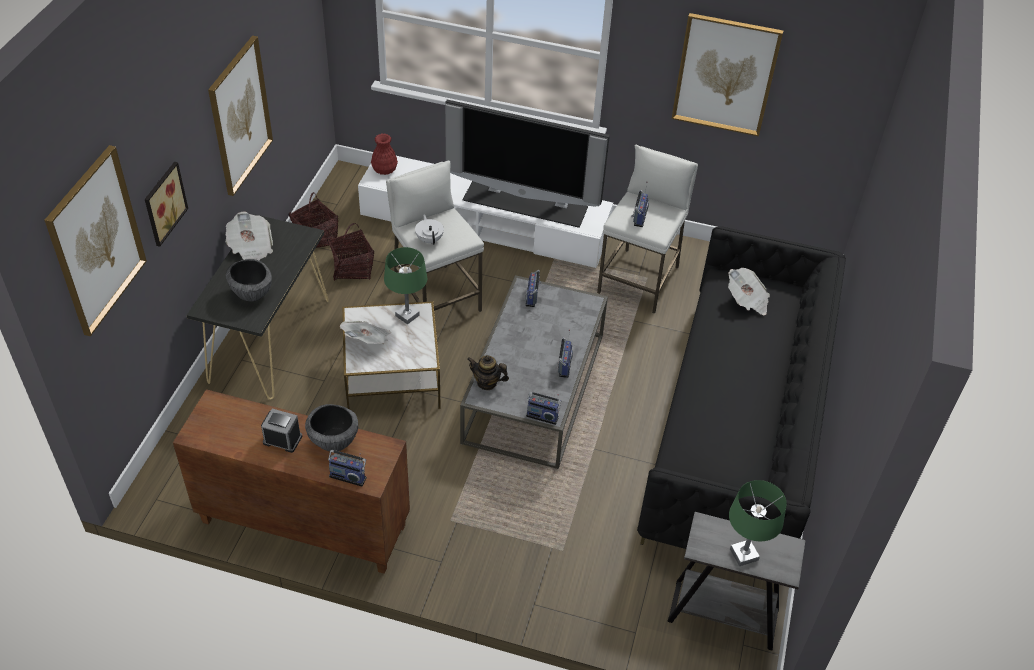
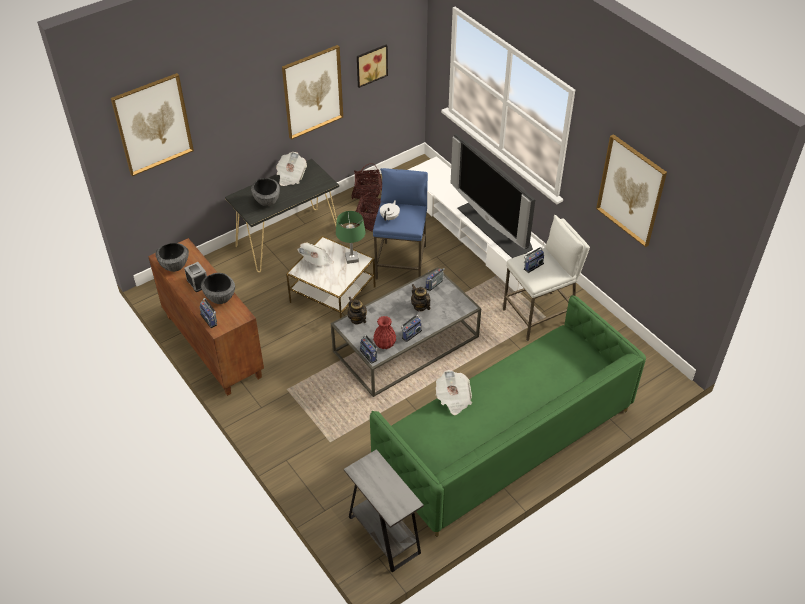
camera: 40 degrees right, 0 degrees up
(163, 203) = (220, 122): picture -> picture (371, 64)
(227, 435) = (175, 266): none -> bowl
(385, 170) = (429, 169): red vase -> red vase (384, 344)
(436, 297) = (401, 262): white stool -> blue stool
(542, 329) = (420, 306): none -> teapot
(735, 431) = (504, 439): black sofa -> green sofa
(743, 555) = (377, 489): green table lamp -> none
(747, 300) = (561, 355): newspaper -> newspaper (453, 399)

